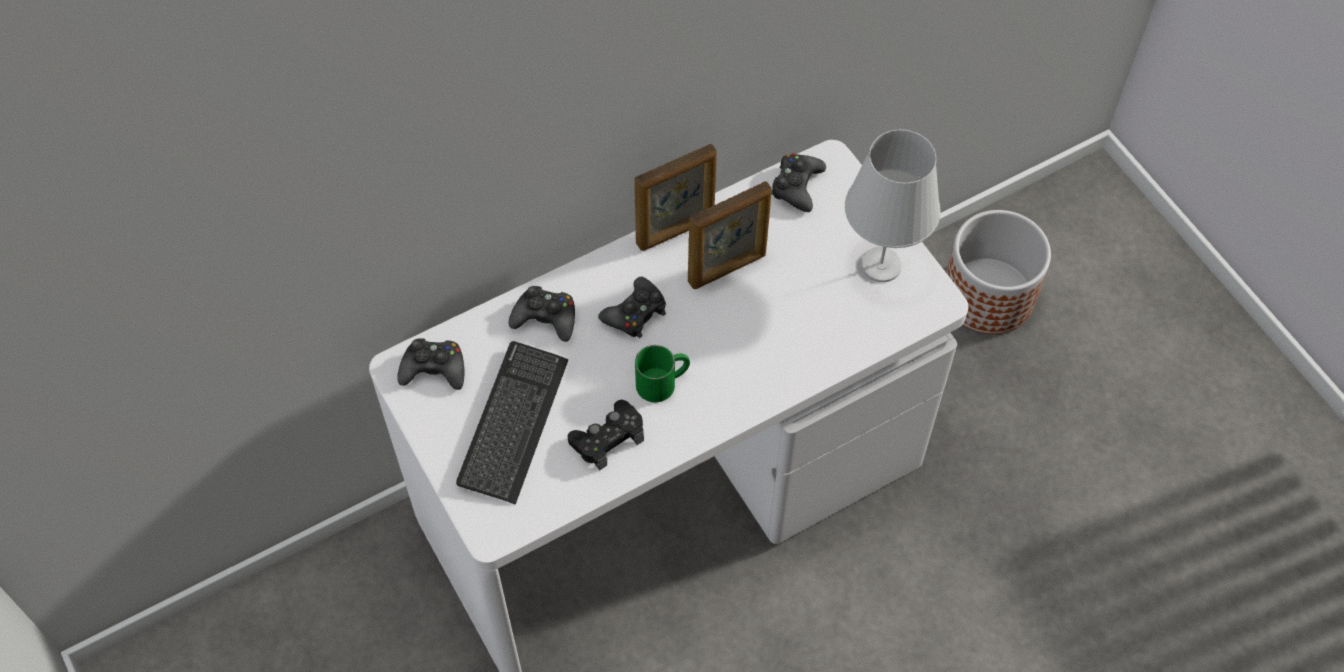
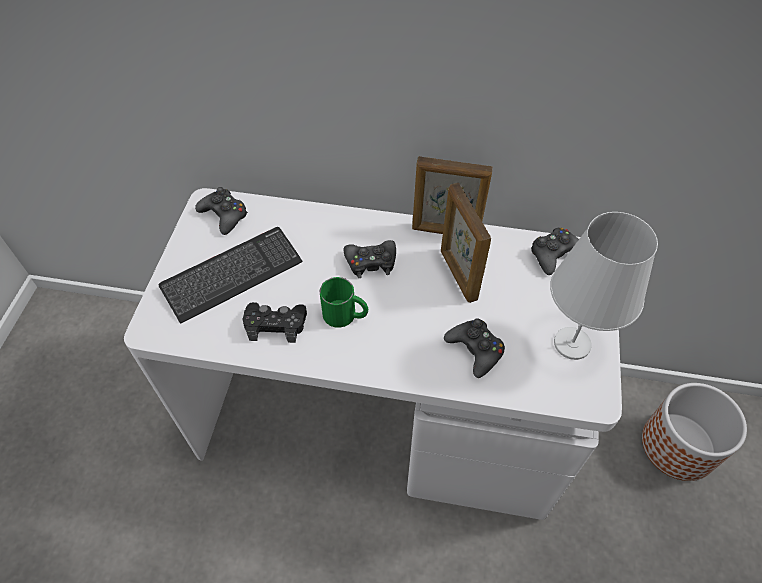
camera: 40 degrees right, 5 degrees down
(545, 318) = (315, 229): black game controller -> black game controller (475, 350)
(728, 268) = (458, 275): picture frame -> picture frame turned 60 degrees clockwise

